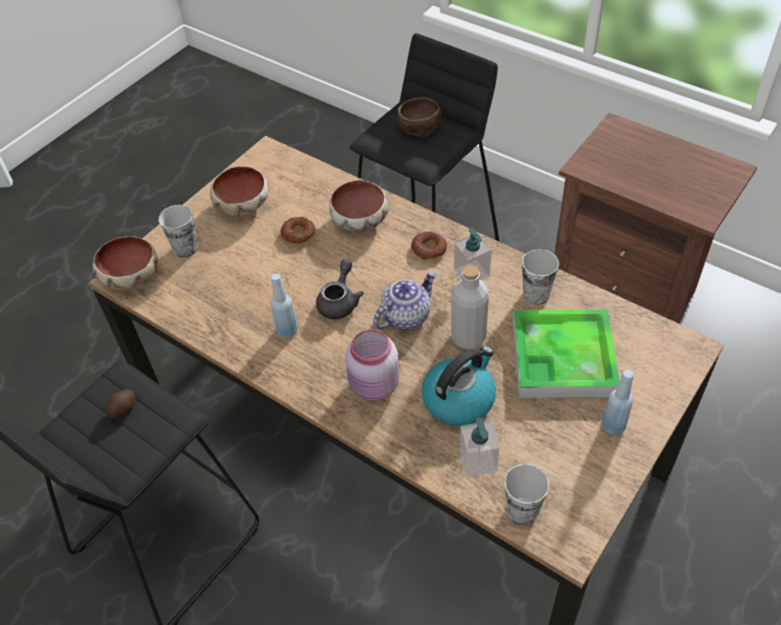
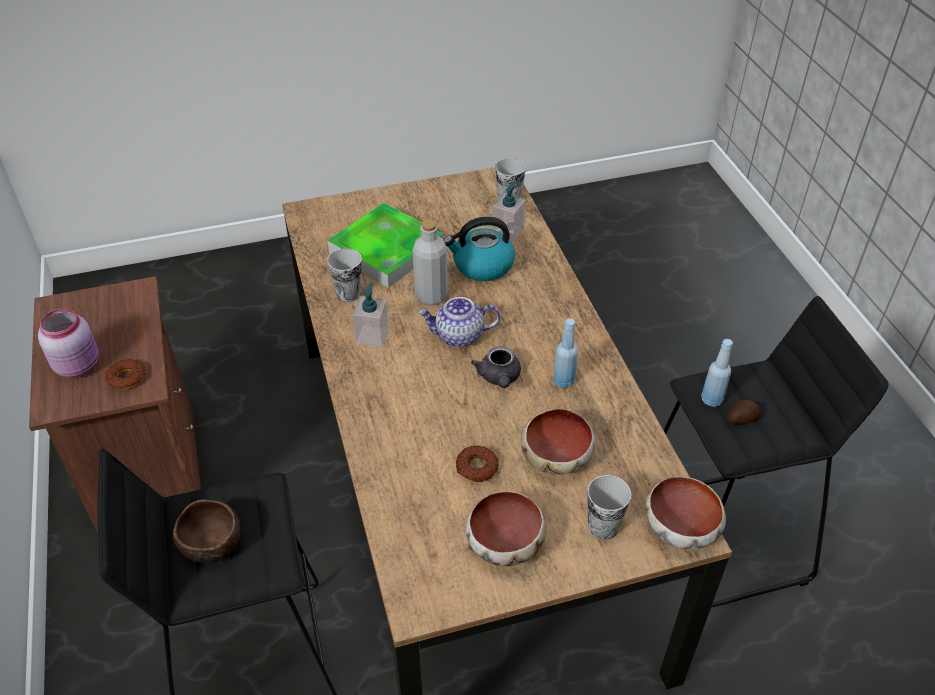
camera: 145 degrees left, 5 degrees down
(340, 301) = (499, 378): grey teapot -> grey teapot turned 60 degrees counterclockwise
(361, 220) = (406, 442): bowl -> bowl (556, 455)
(374, 386) = (532, 304): pink jar -> pink jar (79, 365)
(429, 249) = (380, 376): donut -> donut (127, 378)
(613, 425) = (407, 205): blue bottle -> blue bottle (711, 400)

